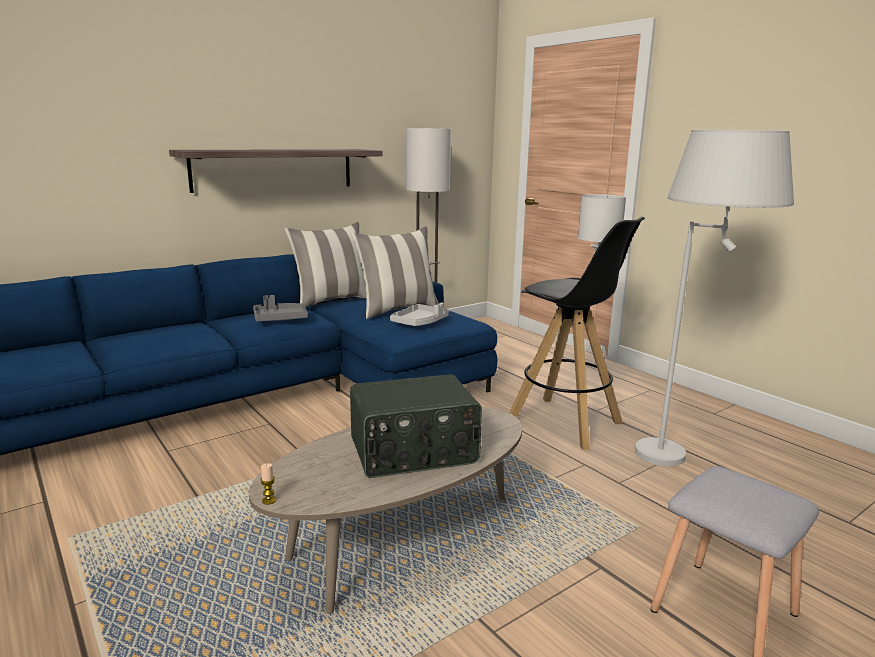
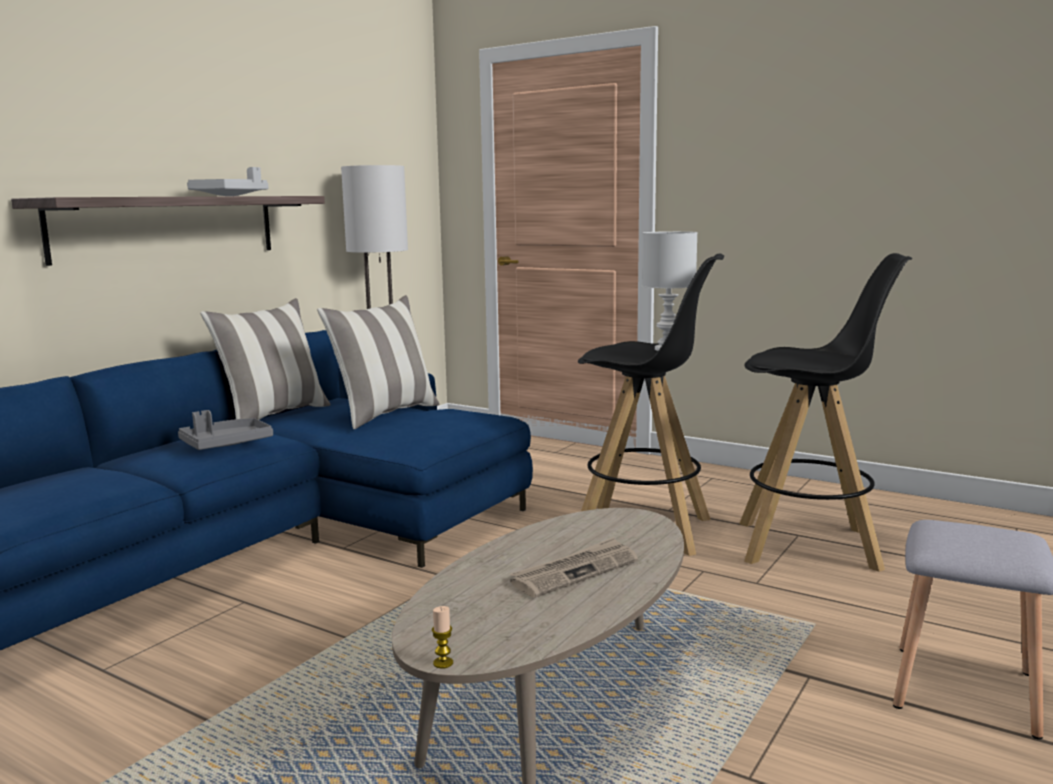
camera: 20 degrees left, 5 degrees down
(414, 453) = (575, 571): radio -> newspaper
(420, 323) = (432, 425): grey tray -> grey tray (230, 196)
(688, 461) = (809, 545): white floor lamp -> black stool

